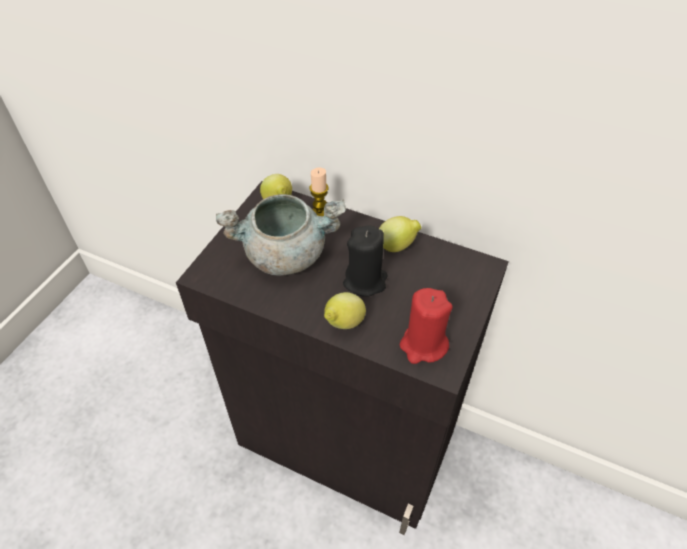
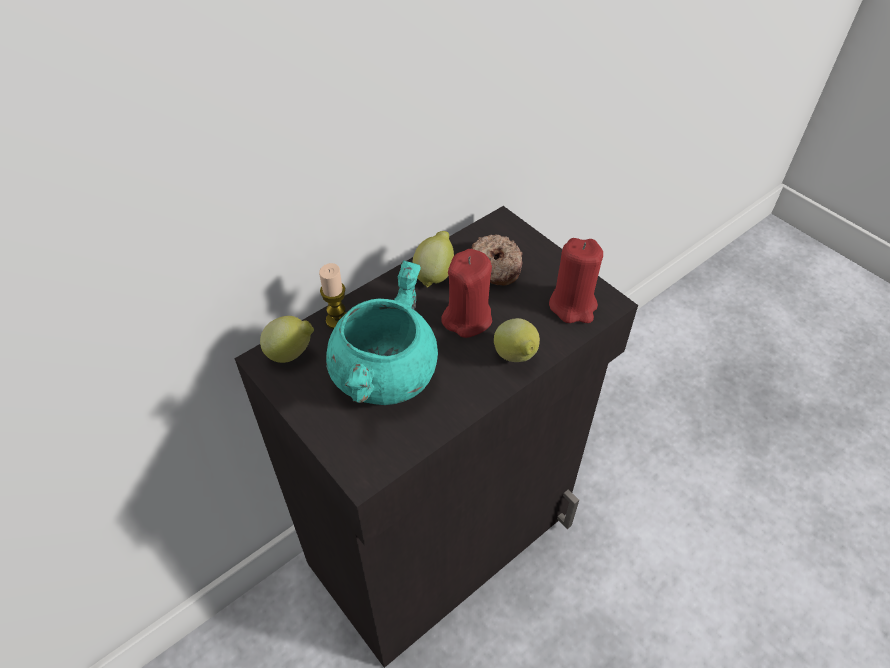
camera: 65 degrees left, 0 degrees up
(285, 254) = (384, 374): grey cooking pot -> turquoise cooking pot
(365, 281) = (467, 318): black candle -> red candle
(431, 279) = (495, 267): none -> donut

